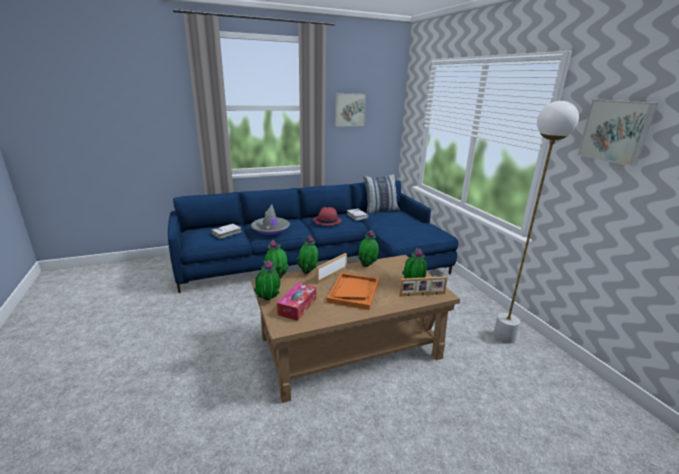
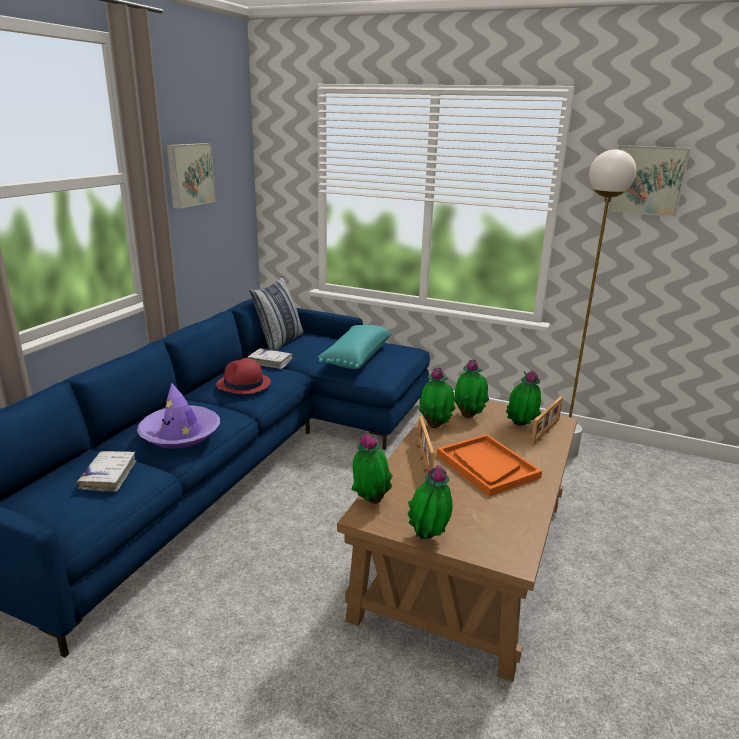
camera: 45 degrees left, 0 degrees up
(270, 229) = (180, 434): grey hat -> purple hat
(297, 306) = (474, 522): tissue box -> none
(308, 273) = (392, 471): potted plant -> potted plant (469, 416)
(402, 227) = (355, 357): none -> turquoise pillow

